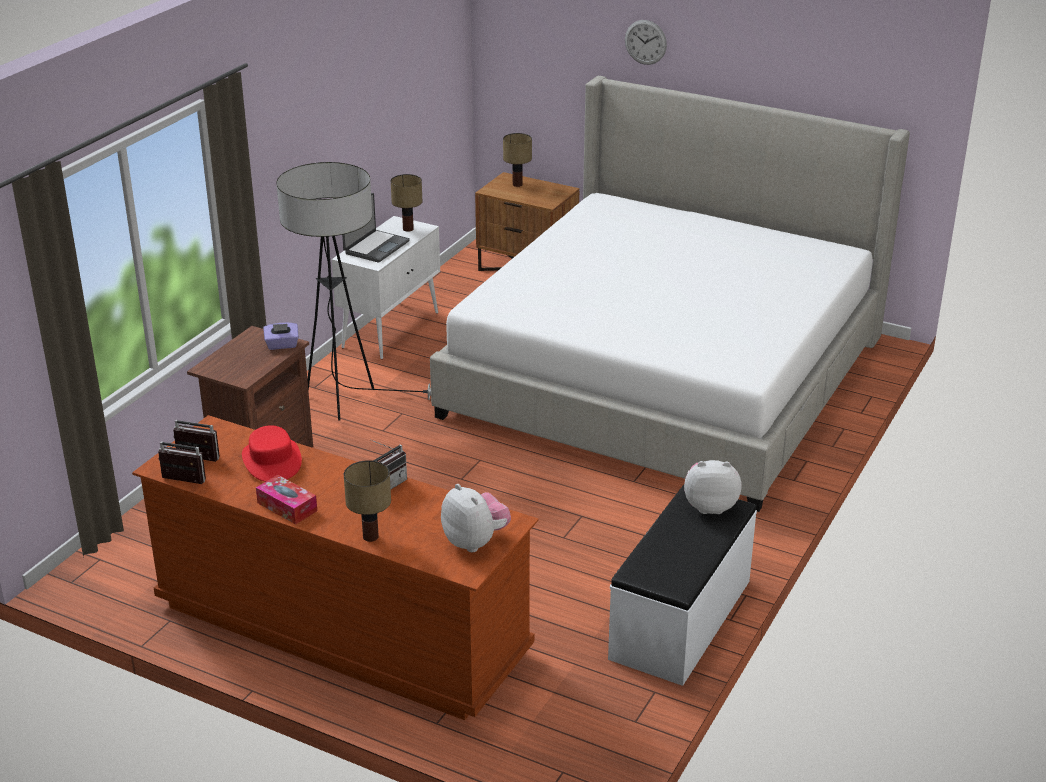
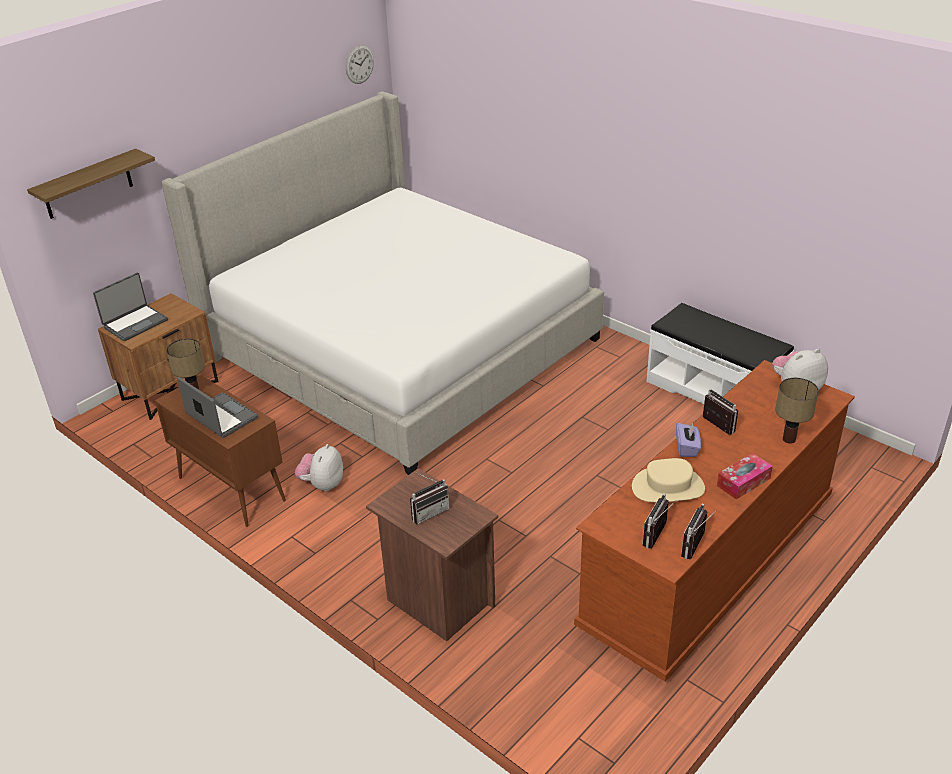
camera: 75 degrees left, 5 degrees up
(246, 354) = (428, 512): none -> radio
(272, 461) = (668, 487): red hat -> beige hat
(282, 345) = (419, 486): purple tissue box -> purple tissue box (687, 448)
(344, 404) = (357, 533): floor lamp -> none
(391, 329) = (230, 489): white cabinet -> brown cabinet
(518, 184) = (135, 323): table lamp -> laptop
(535, 41) = (87, 185): none -> shelf
(645, 42) = (187, 128): wall clock -> wall clock (359, 64)
(710, 506) = (683, 319): plush toy -> plush toy (322, 484)

